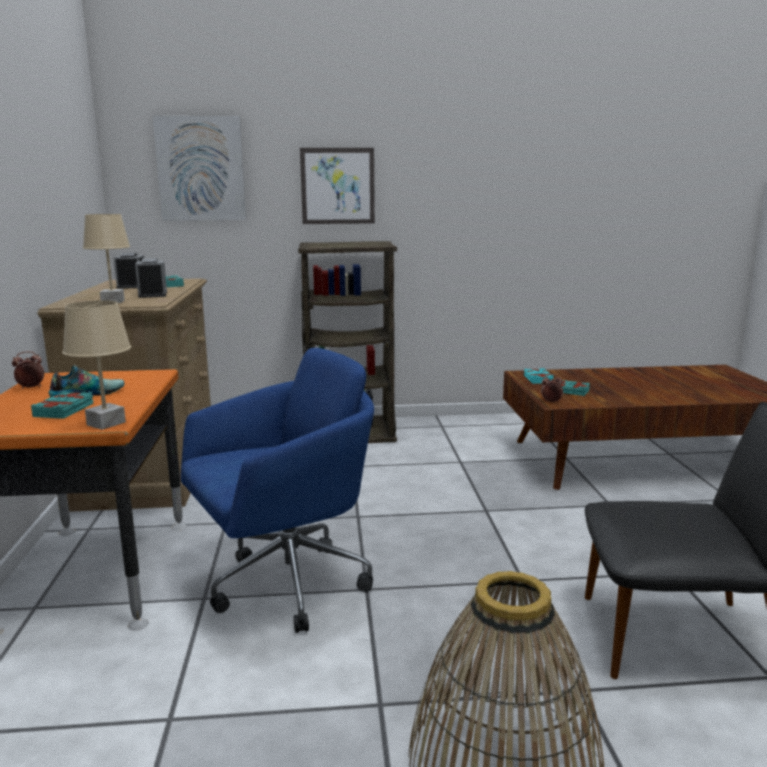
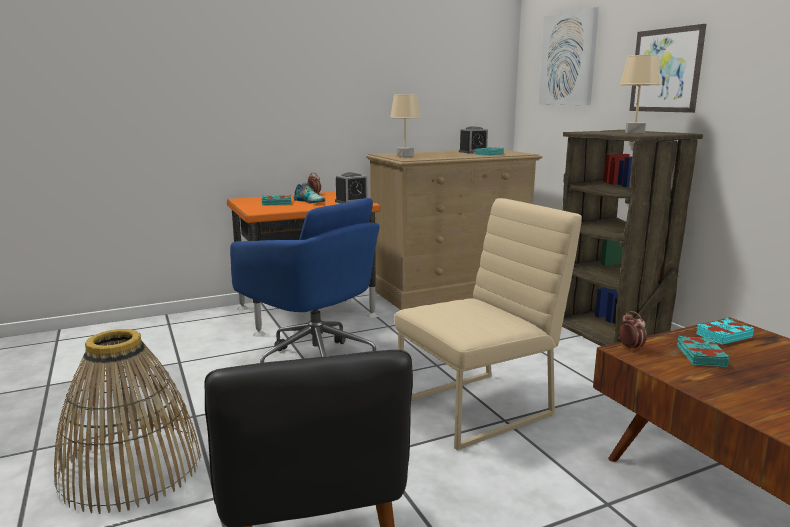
camera: 70 degrees right, 0 degrees up
(106, 423) = (257, 210): beige table lamp -> beige table lamp (635, 132)
(153, 294) = (443, 156): alarm clock -> alarm clock (352, 201)
(458, 515) = (479, 407): none -> beige chair

